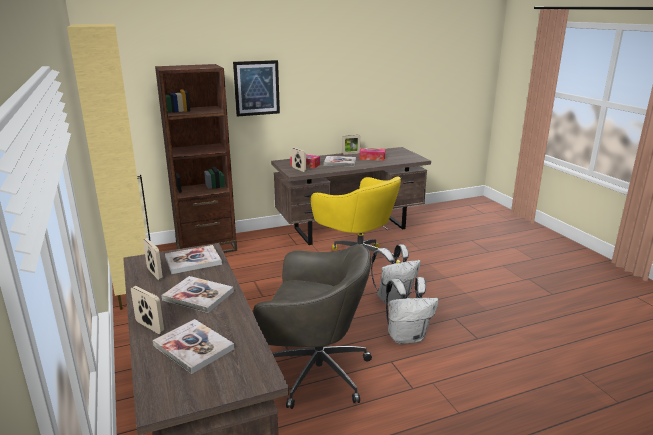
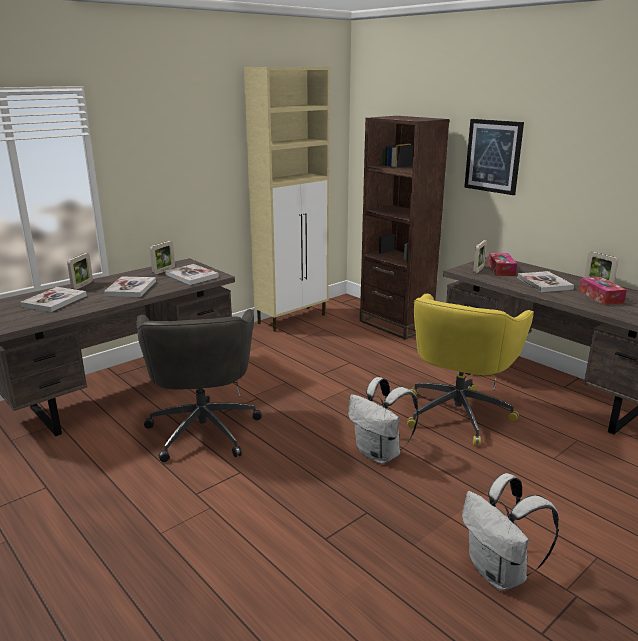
camera: 70 degrees right, 0 degrees up
(407, 337) = (296, 477): white backpack -> white backpack (500, 573)

